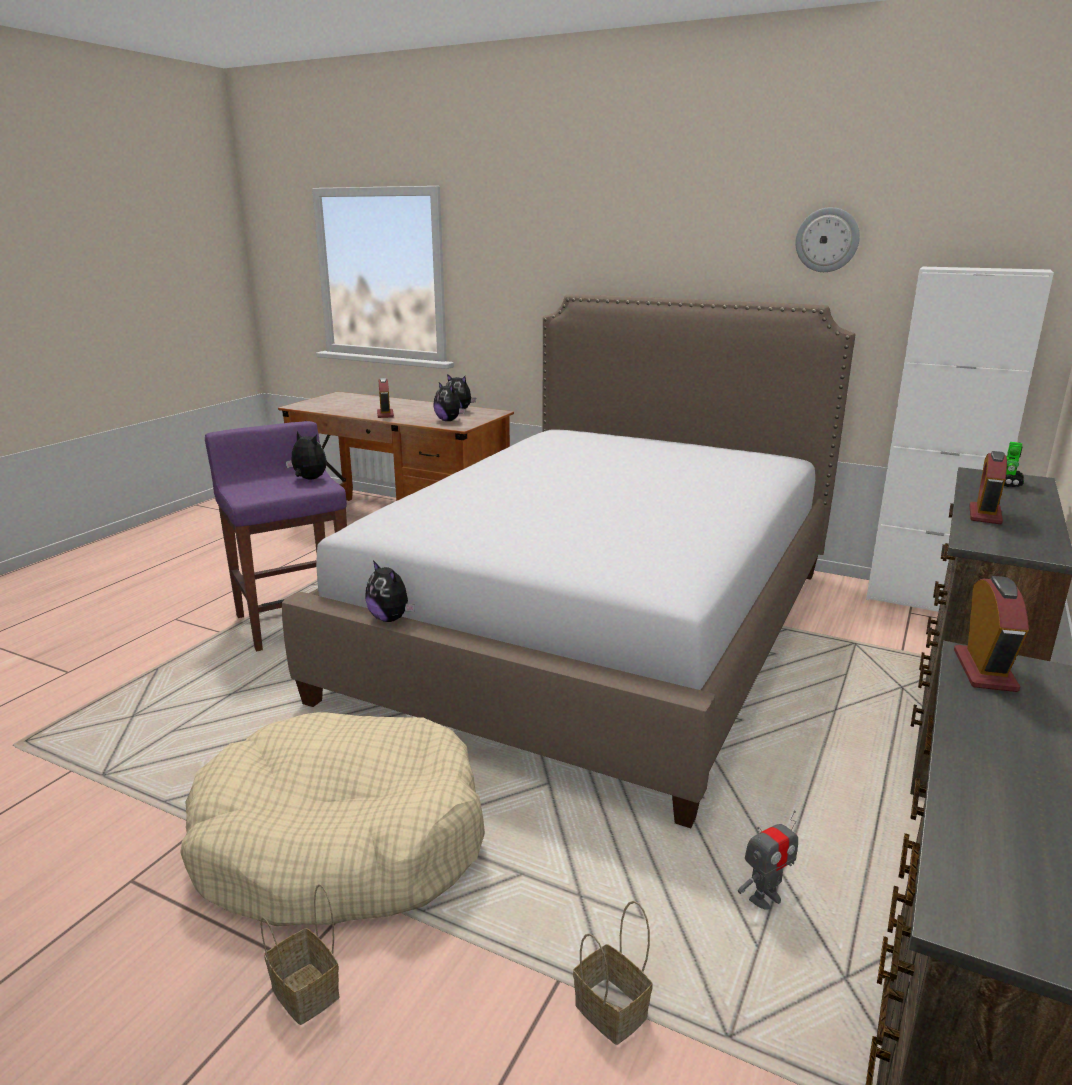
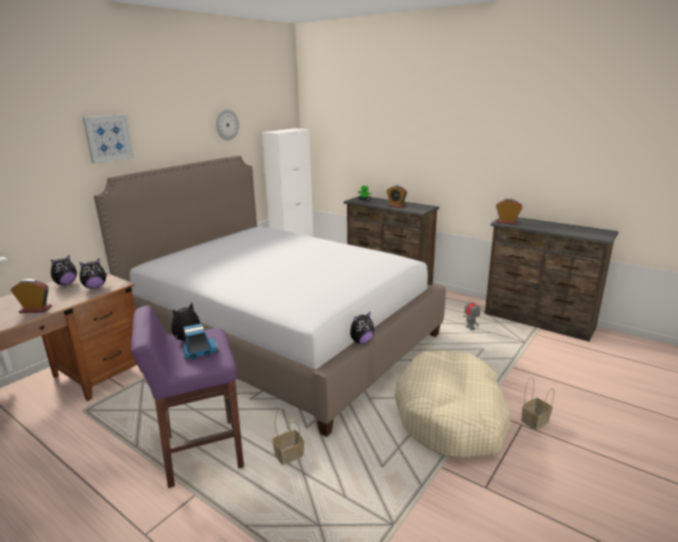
camera: 80 degrees left, 0 degrees up
(271, 487) = (199, 352): none -> toy truck
(592, 240) = (108, 138): none -> picture
(613, 1011) = (521, 359): basket -> basket (289, 454)

